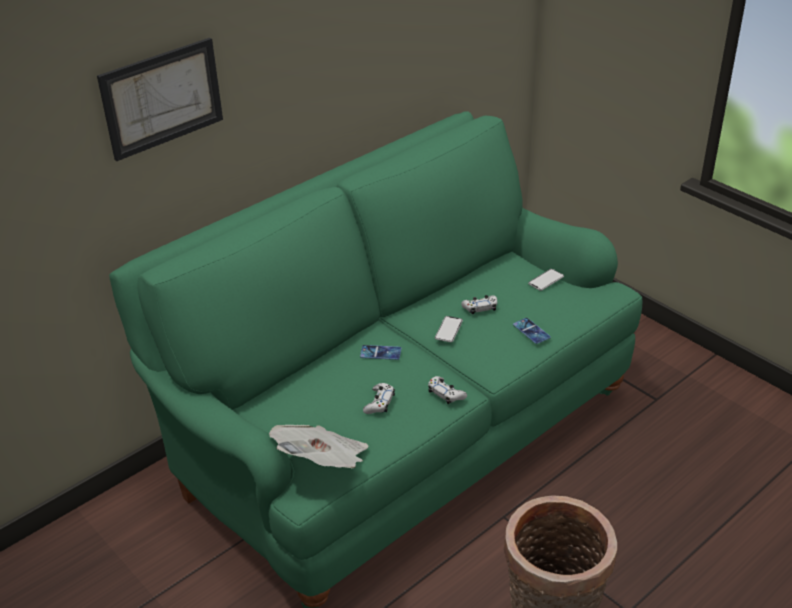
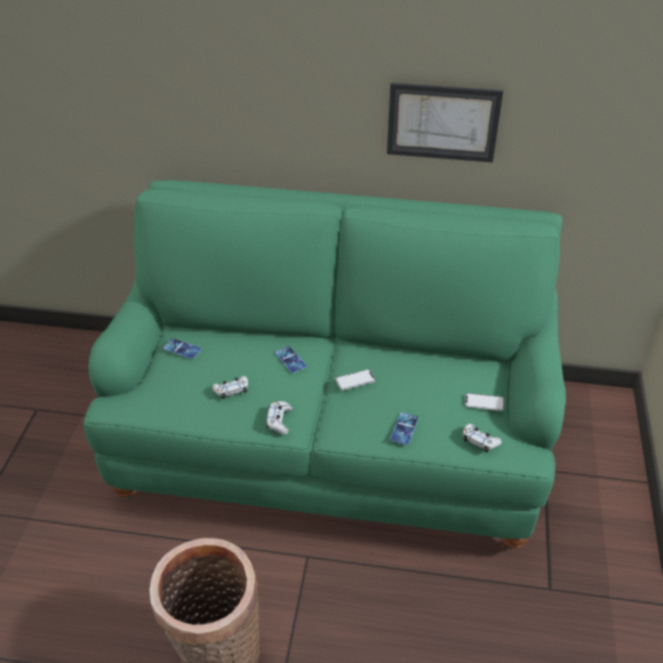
camera: 50 degrees right, 5 degrees up
(162, 98) = (221, 64): picture -> picture (443, 122)
(286, 410) = (182, 349): none -> phone
(323, 463) = (144, 397): newspaper -> none
(480, 308) = (400, 382): white game controller -> white game controller (480, 441)

